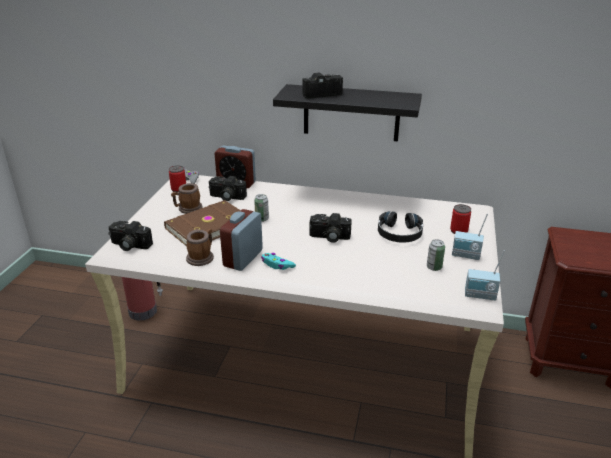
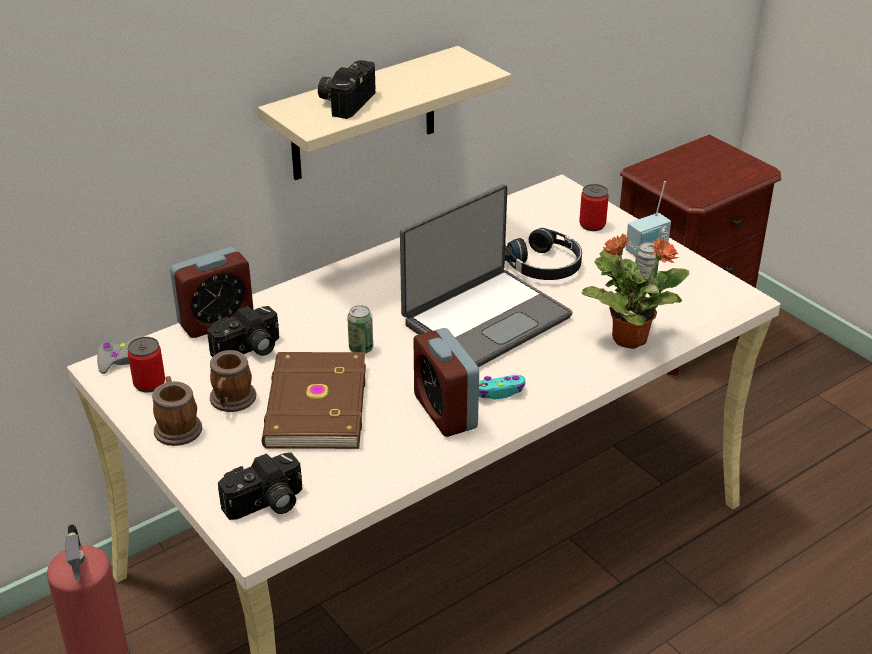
camera: 50 degrees left, 5 degrees up
(202, 257) = (394, 446): mug -> mug (177, 427)
(329, 237) = (485, 319): camera -> laptop
(351, 113) = (363, 115): black shelf -> beige shelf
(376, 283) = (628, 338): none -> potted plant
(480, 296) = (730, 287): radio -> none

